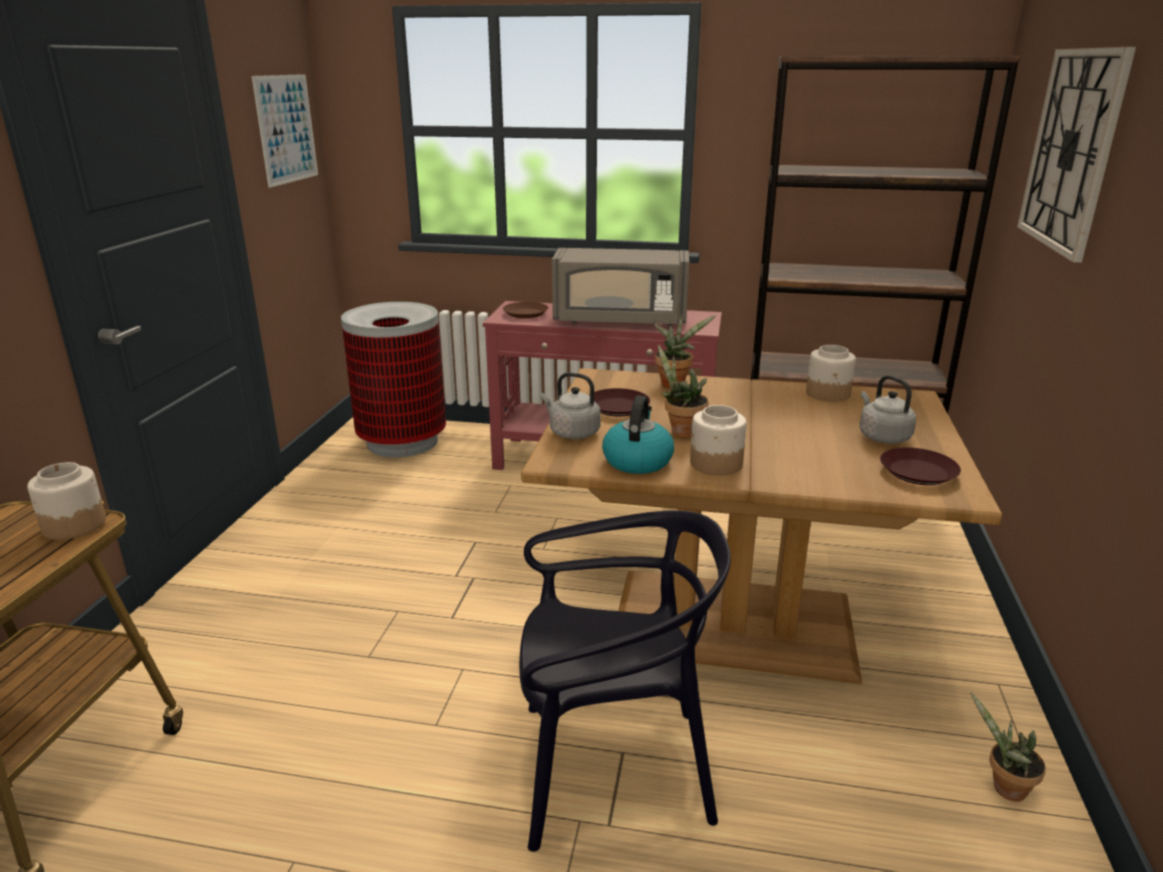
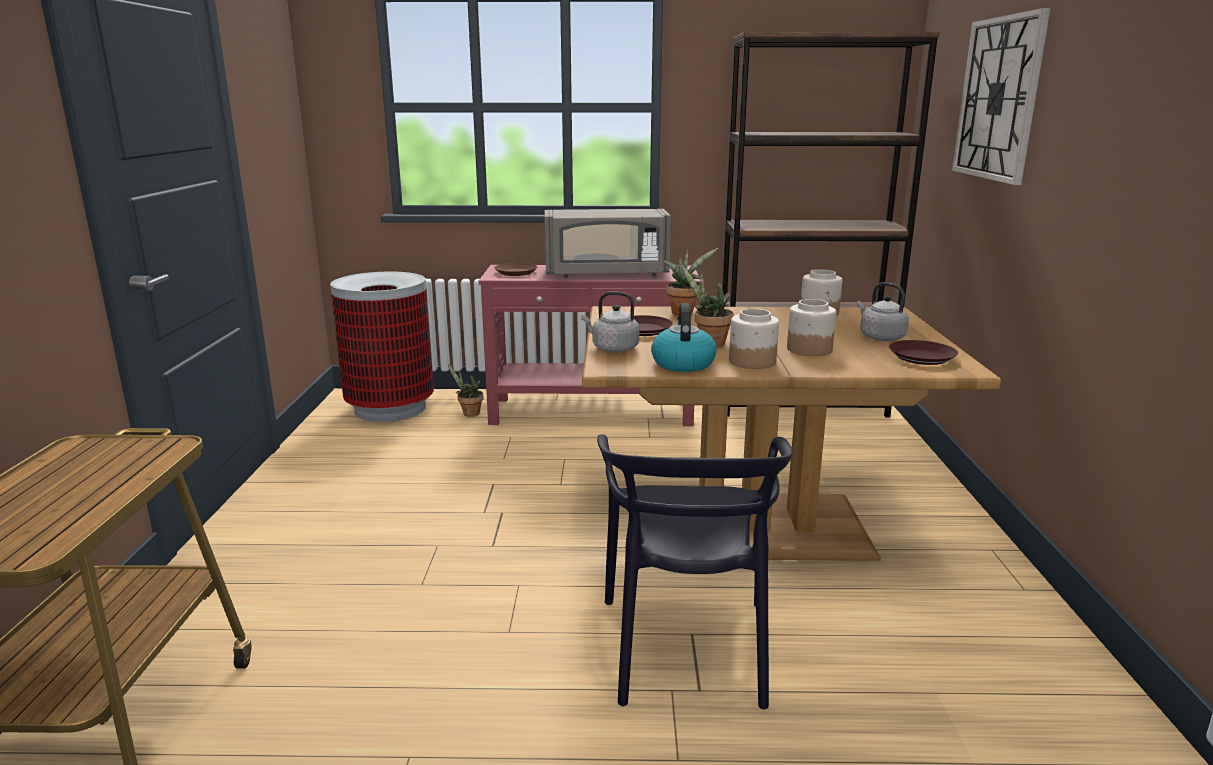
camera: 10 degrees left, 5 degrees down
(74, 525) = (152, 448): jar -> jar (808, 349)
(286, 129) = (275, 103): picture -> none
(612, 769) = (687, 648): black chair -> black chair turned 105 degrees clockwise
(1004, 788) = (1022, 623): potted plant -> potted plant (469, 413)

